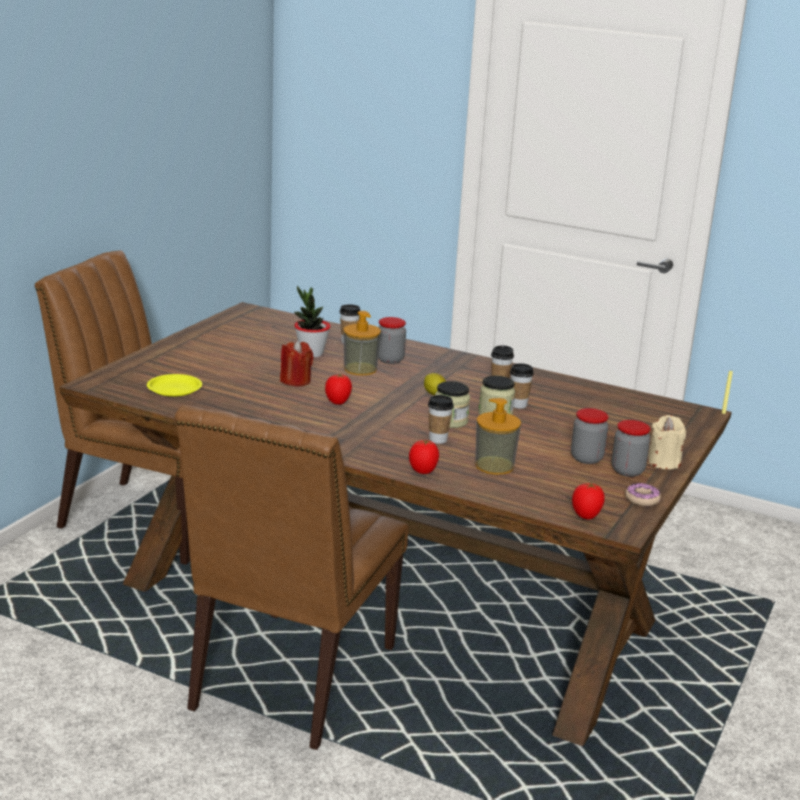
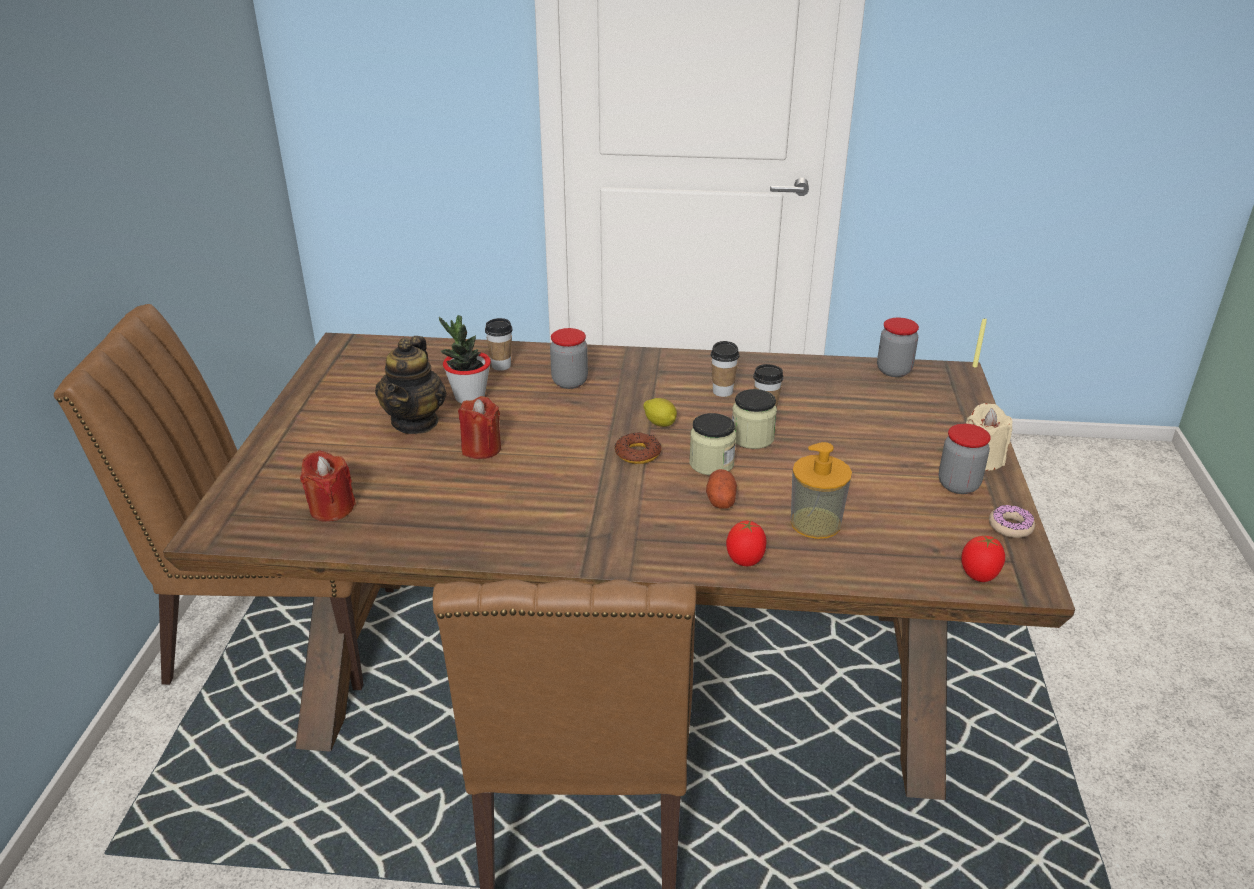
camera: 20 degrees left, 10 degrees up
(174, 389) = (331, 508): yellow plate -> red candle
(263, 359) = (415, 422): none -> teapot
(338, 403) = (559, 472): tomato -> none
(360, 369) = (545, 406): soap dispenser -> none
(402, 405) = (638, 453): none -> donut
(438, 439) = (720, 499): cup -> potato
(586, 458) = (902, 478): jar -> jar (894, 370)

